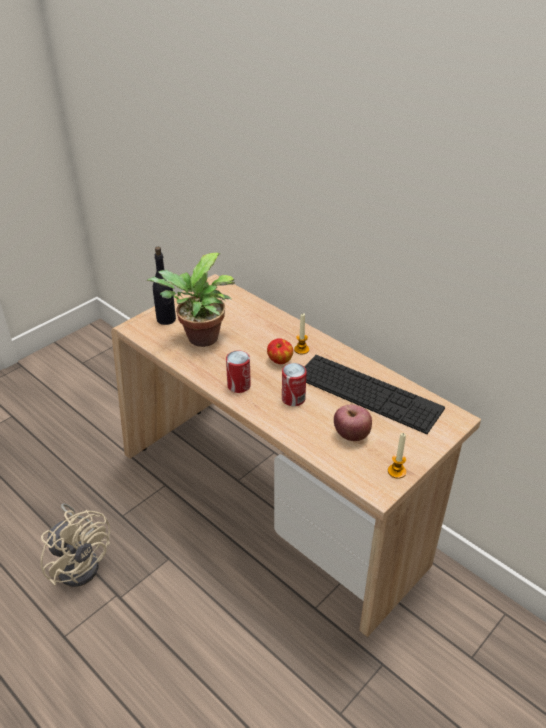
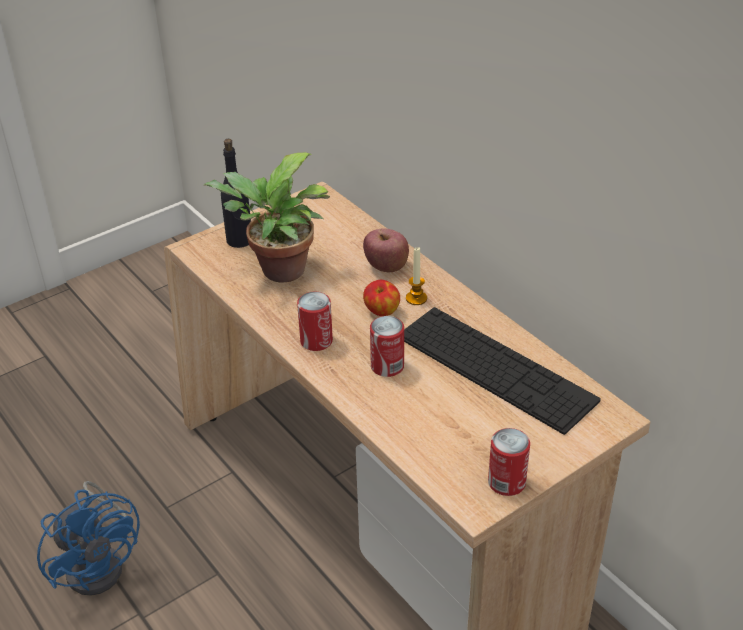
camera: 10 degrees right, 0 degrees up
(81, 561) = (100, 562): beige fan -> blue fan
(351, 435) = (456, 425): apple -> apple (386, 266)
(396, 471) = (506, 482): candle -> can

